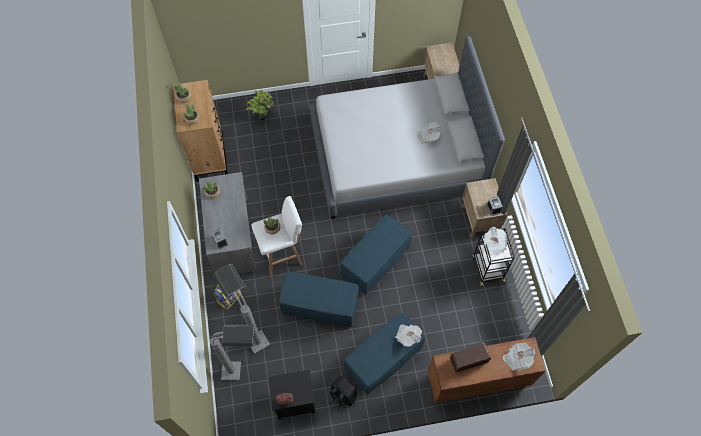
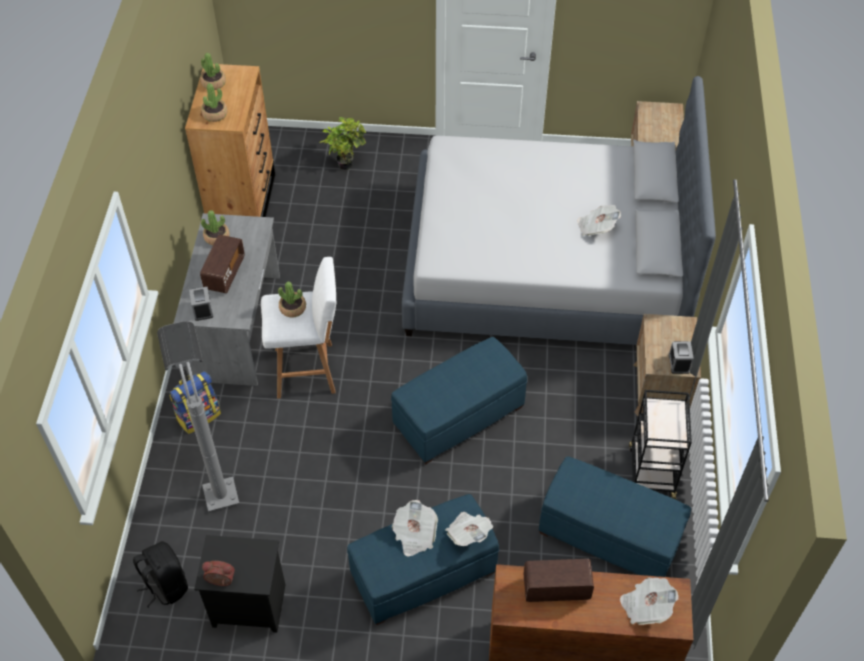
camera: 15 degrees right, 10 degrees down
(225, 215) = (224, 273): none -> radio
(244, 370) = (183, 535): grey floor lamp -> none
(320, 305) = (344, 463): blue ottoman -> blue ottoman (609, 535)
(342, 396) = (332, 617): black backpack -> black backpack (165, 585)
(494, 245) = (662, 417): newspaper -> newspaper (414, 535)

